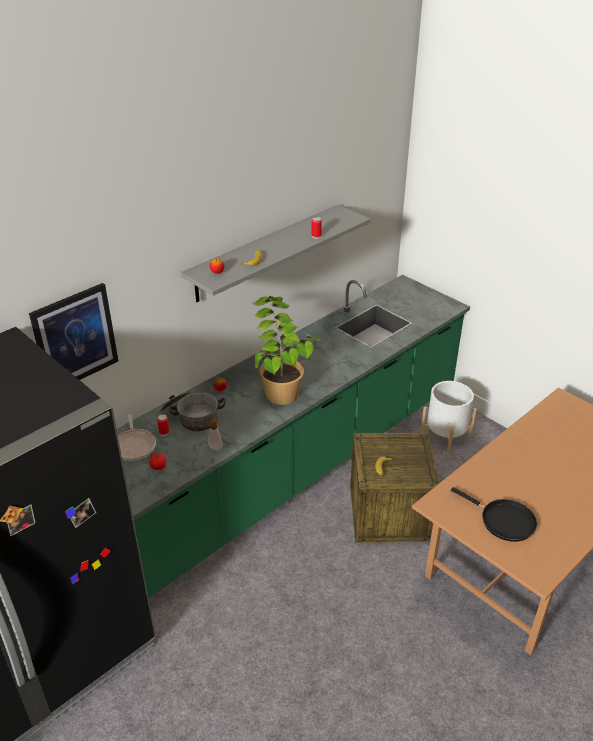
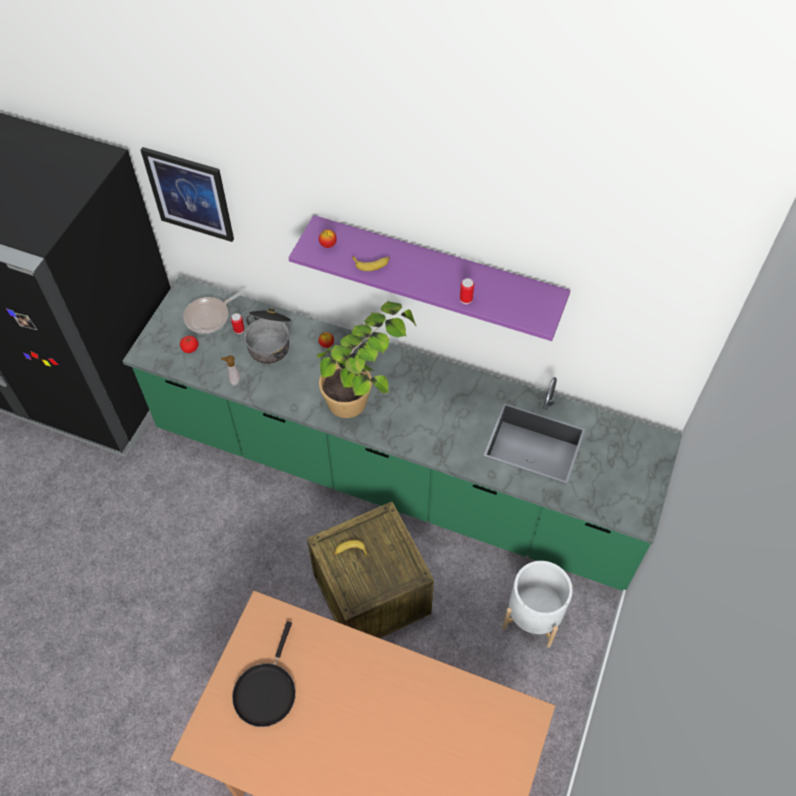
camera: 65 degrees right, 20 degrees up
(265, 252) = (437, 267): grey shelf -> purple shelf

